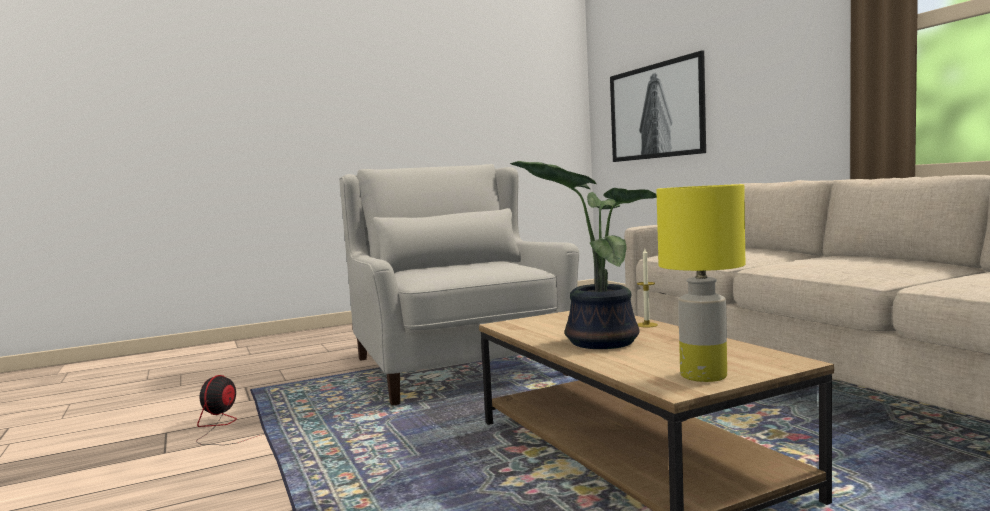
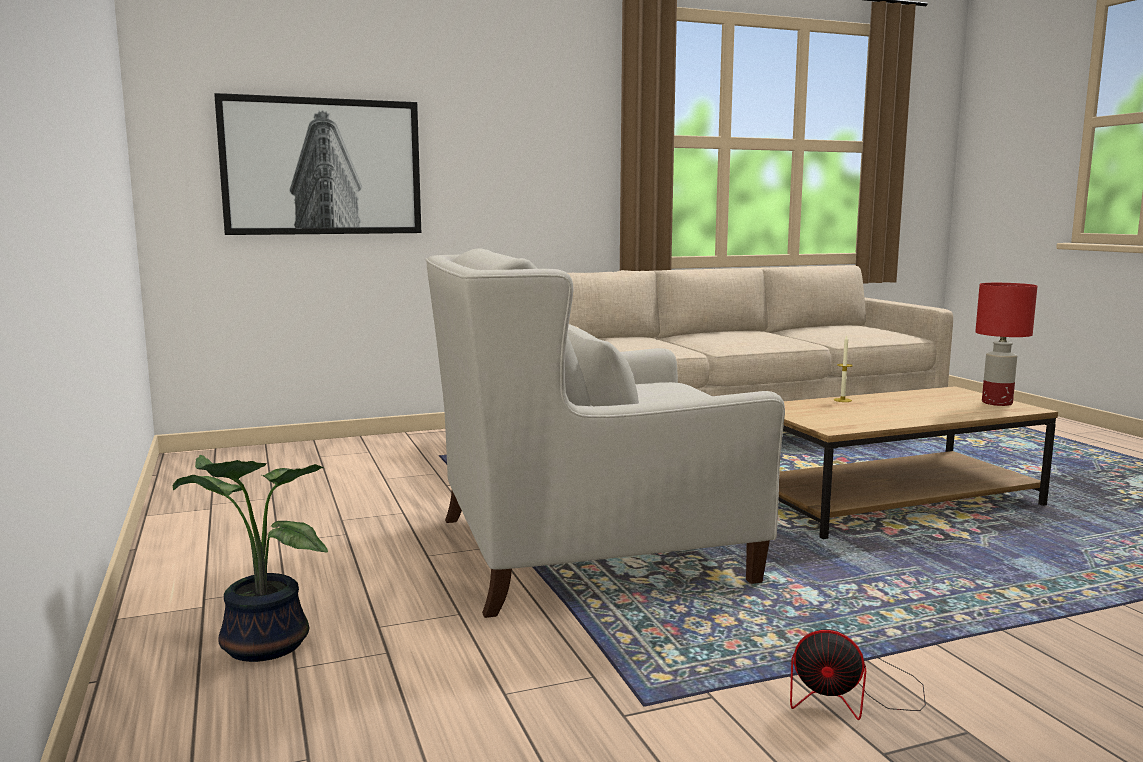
camera: 85 degrees left, 5 degrees up
(598, 341) = (904, 412): potted plant -> potted plant (259, 646)
(704, 376) = (997, 403): yellow table lamp -> red table lamp

